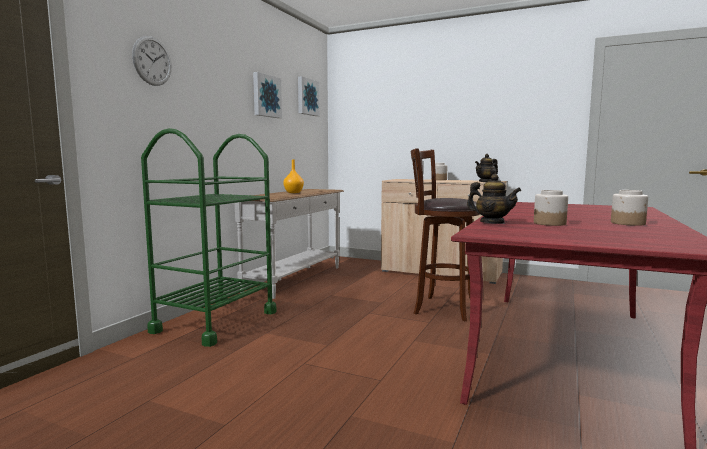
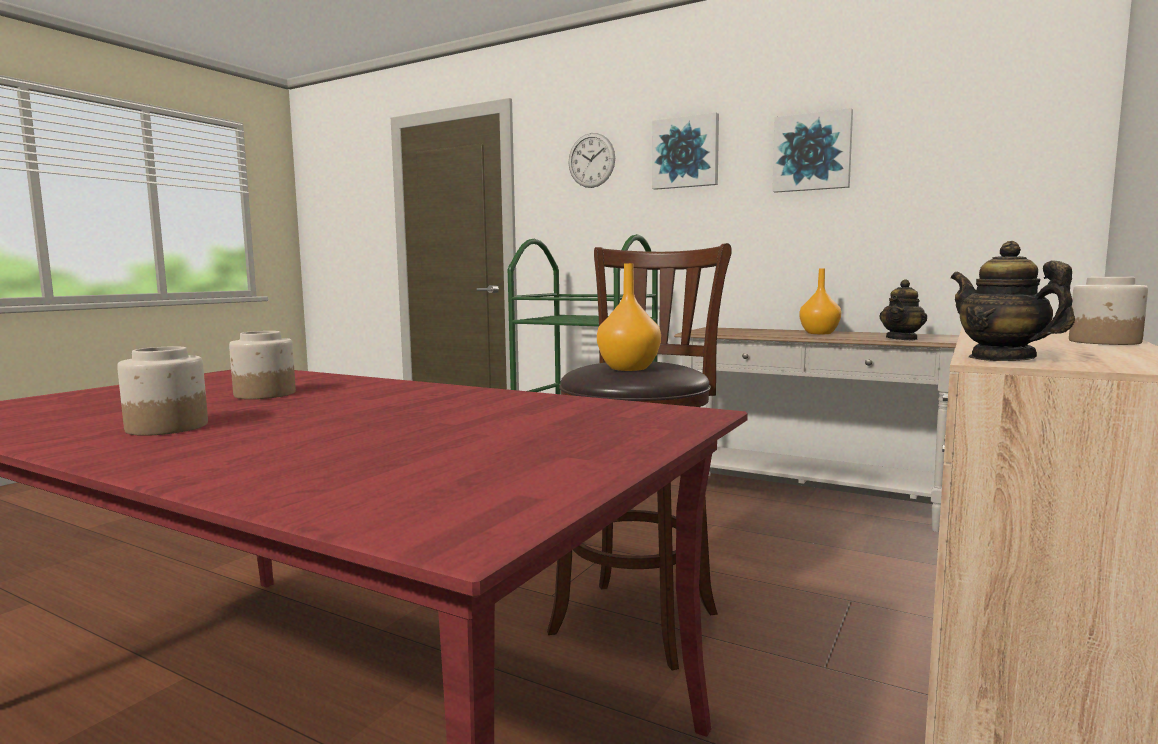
camera: 95 degrees right, 0 degrees up
(307, 97) = (984, 118): picture -> picture (686, 152)
(460, 199) = (629, 368): none -> orange vase
(492, 223) = (320, 378): teapot -> teapot (902, 339)

